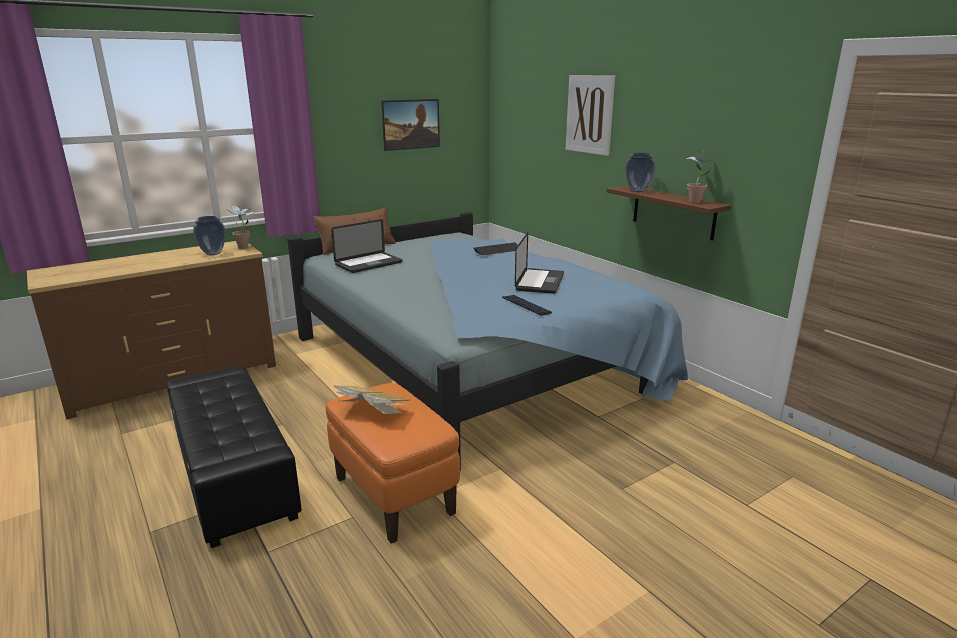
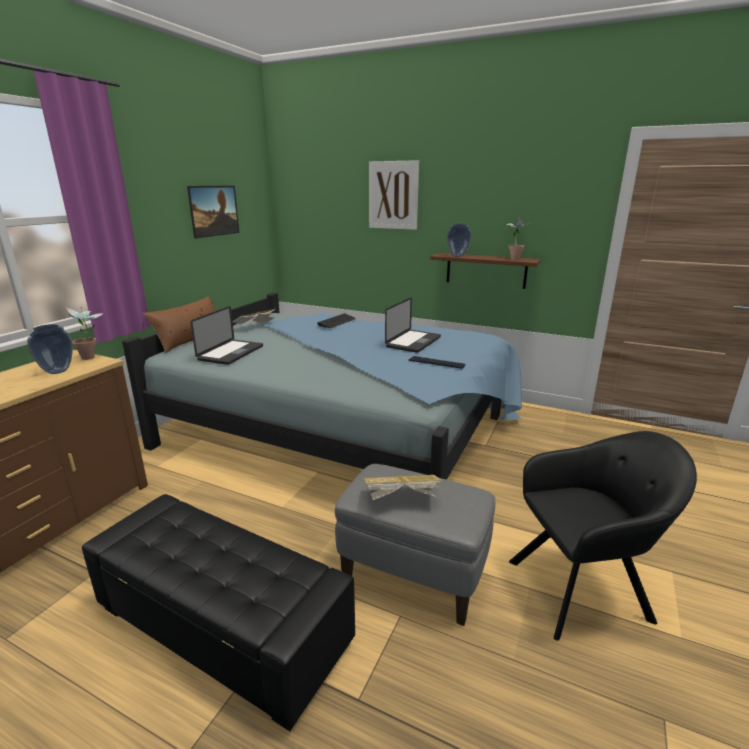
camera: 30 degrees left, 0 degrees up
(393, 495) = (412, 576): orange ottoman -> grey ottoman
(422, 244) = (255, 327): none -> book
(531, 564) = (583, 589): none -> black armchair
(539, 282) = (413, 342): laptop -> laptop turned 45 degrees clockwise

